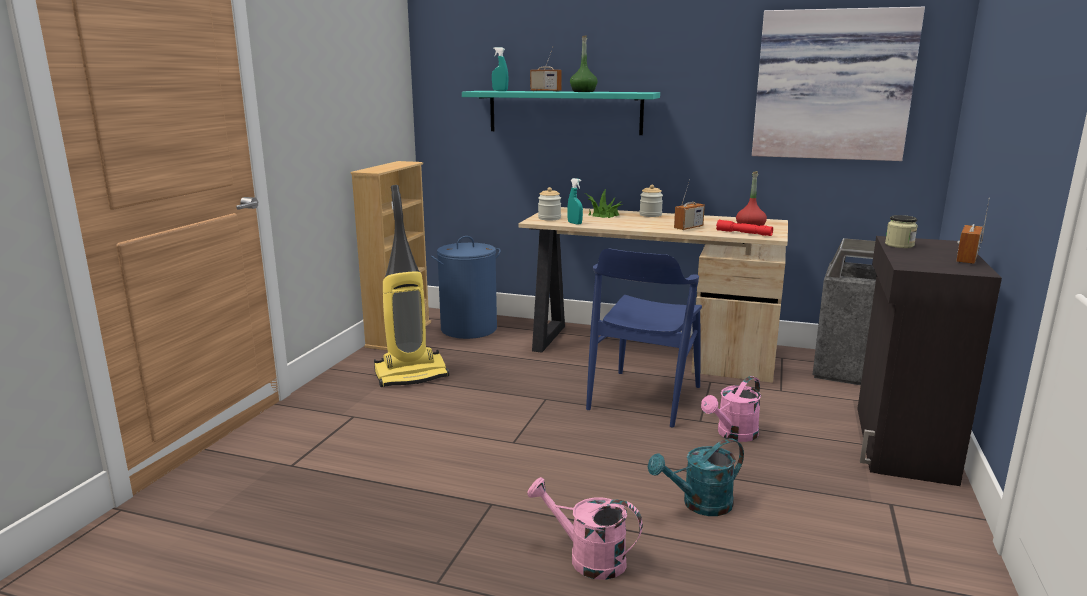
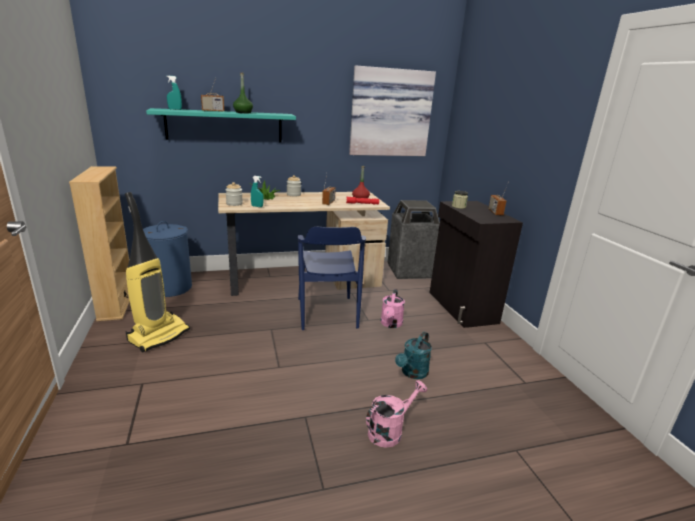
camera: 35 degrees left, 5 degrees up
(587, 558) = (390, 430): pink watering can -> pink watering can turned 150 degrees clockwise

